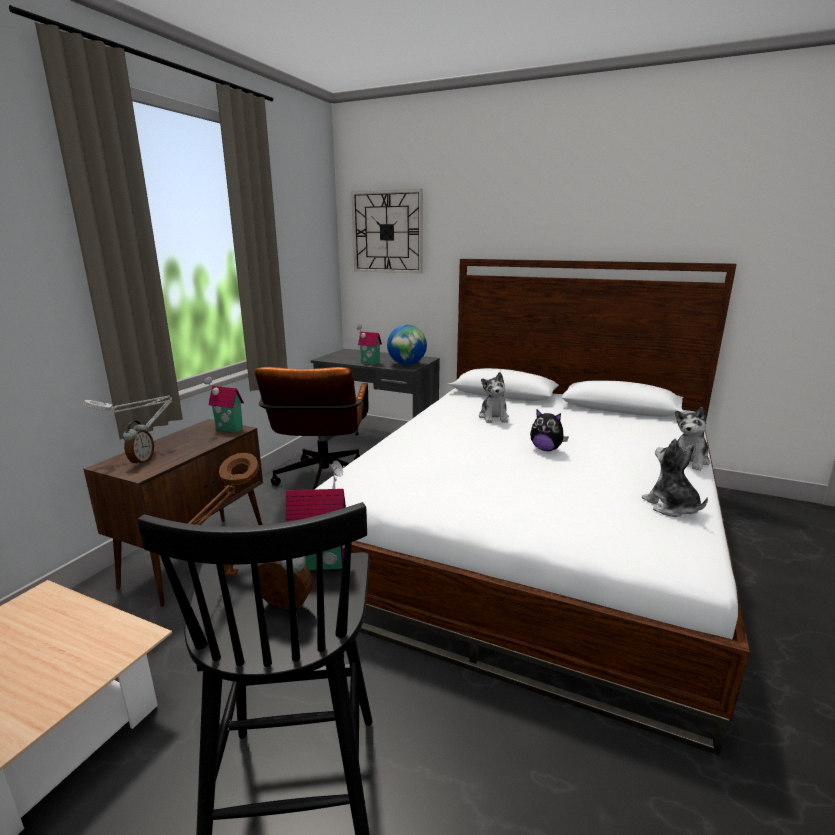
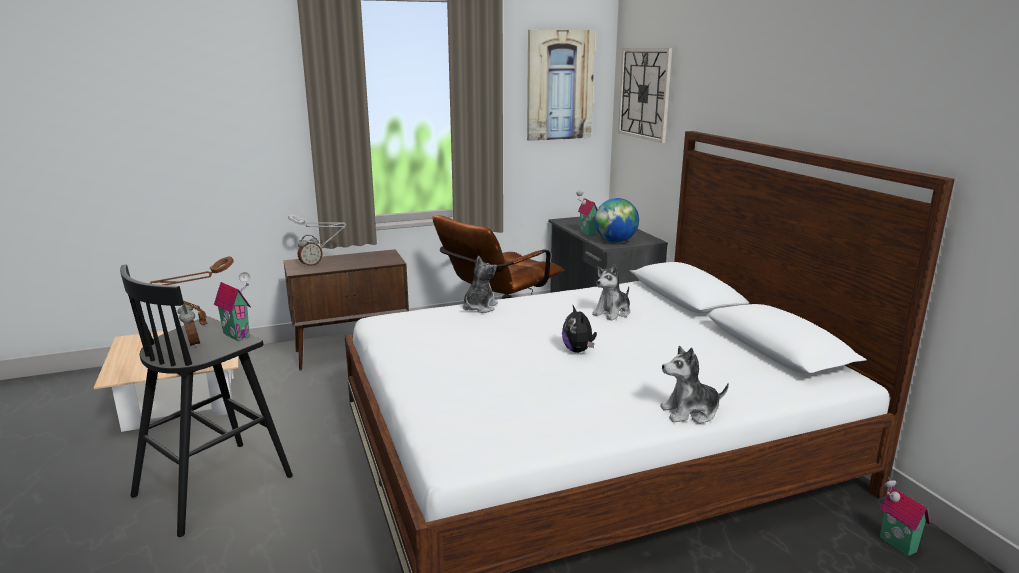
camera: 45 degrees right, 0 degrees up
(228, 429) = (388, 259): toy house -> toy house (896, 545)
(305, 226) = (559, 85): none -> picture
(671, 507) = (555, 427): plush toy -> plush toy (479, 307)

